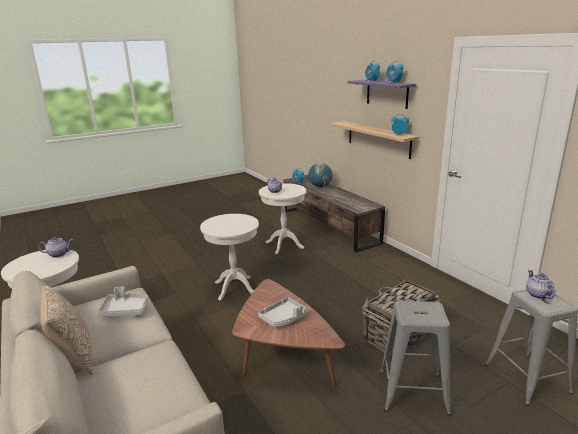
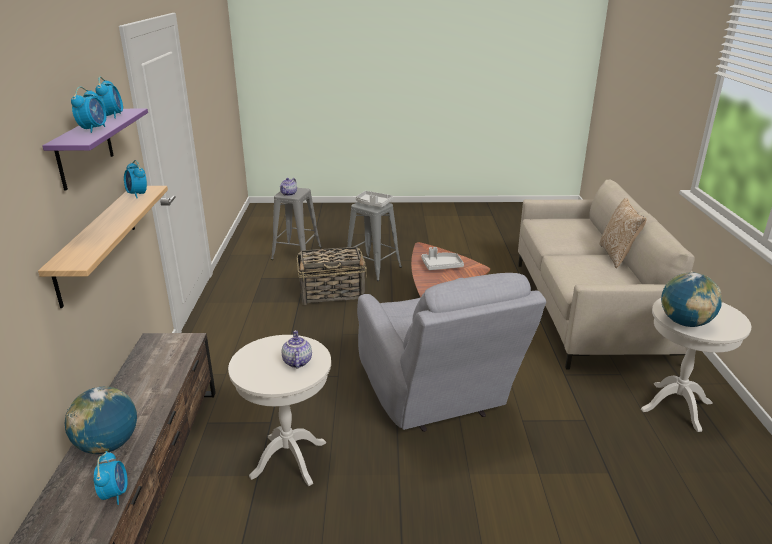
camera: 150 degrees left, 5 degrees up
(58, 254) = (684, 323): teapot -> globe
(125, 310) = (583, 275): grey tray -> grey tray (373, 204)
(235, 288) = (436, 397): white side table -> grey armchair

